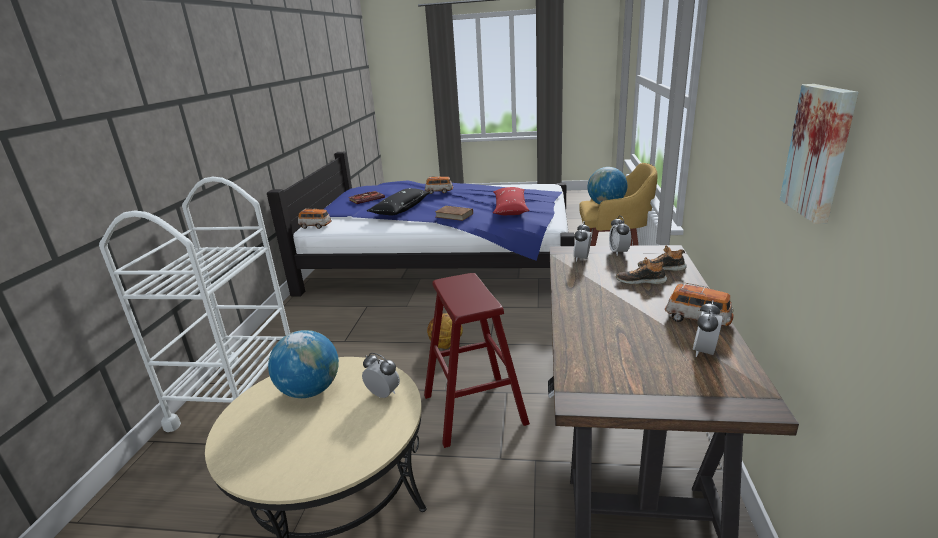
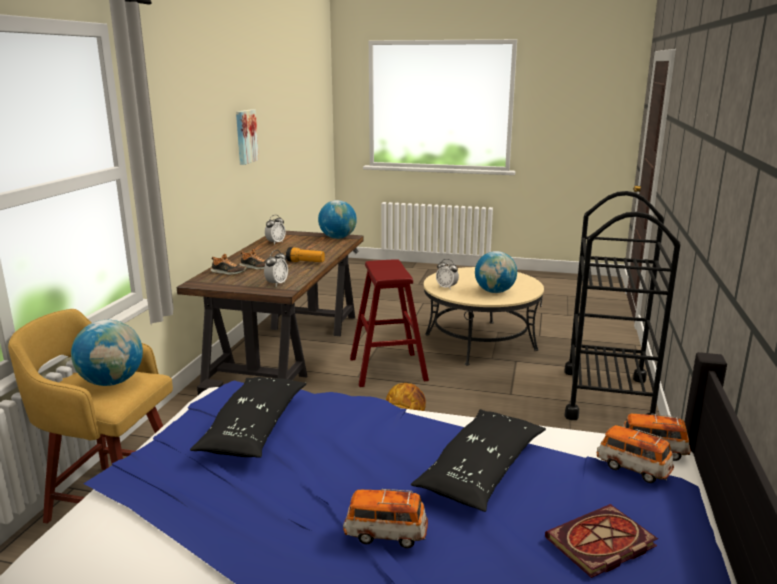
camera: 175 degrees left, 5 degrees down
(238, 394) = (607, 397): white cart -> black cart
(454, 215) = (368, 417): brown book -> none
(510, 209) = (254, 428): red pillow -> black pillow
(587, 299) = (305, 262): none -> flashlight
(602, 390) = (337, 238): none -> globe
(619, 252) = (239, 285): alarm clock -> none
(697, 319) = (257, 251): toy car -> toy car (632, 468)

